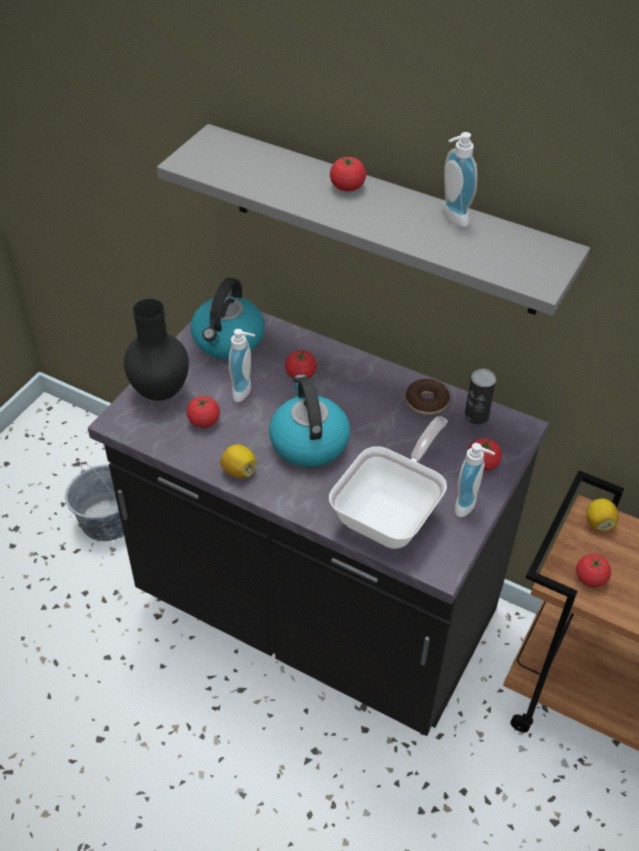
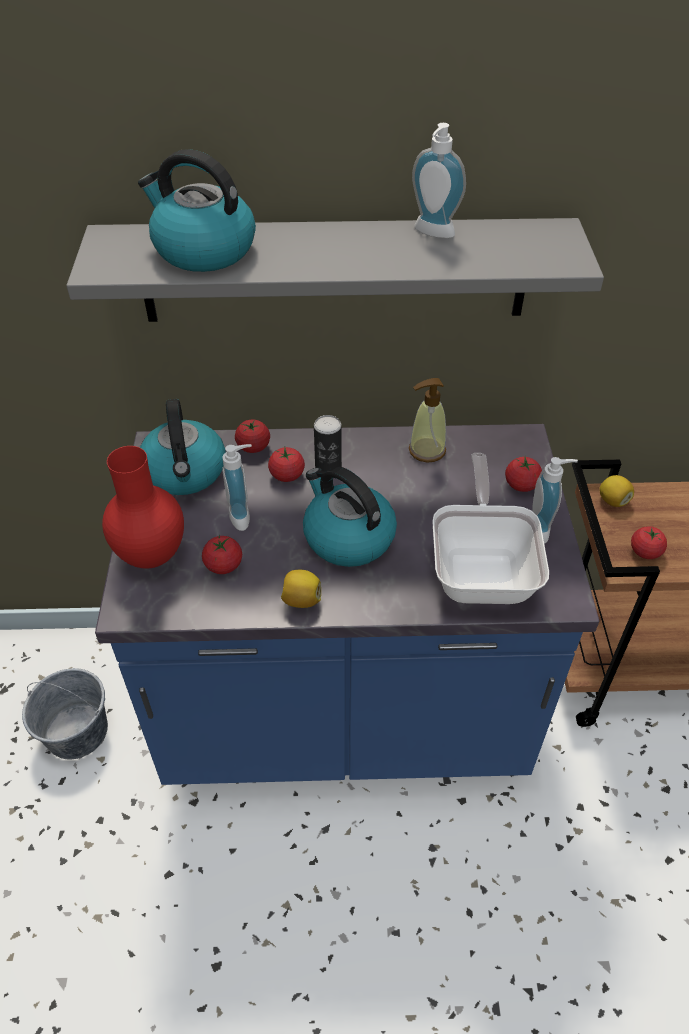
camera: 30 degrees left, 0 degrees up
(162, 392) = (153, 555): black vase -> red vase
(268, 171) = (203, 250): none -> kettle
(316, 610) = (344, 713): black counter -> blue counter
(347, 187) = (301, 238): tomato -> tomato (253, 447)
(426, 402) = (426, 450): donut -> soap dispenser
(476, 416) = (480, 444): can -> can (328, 469)

